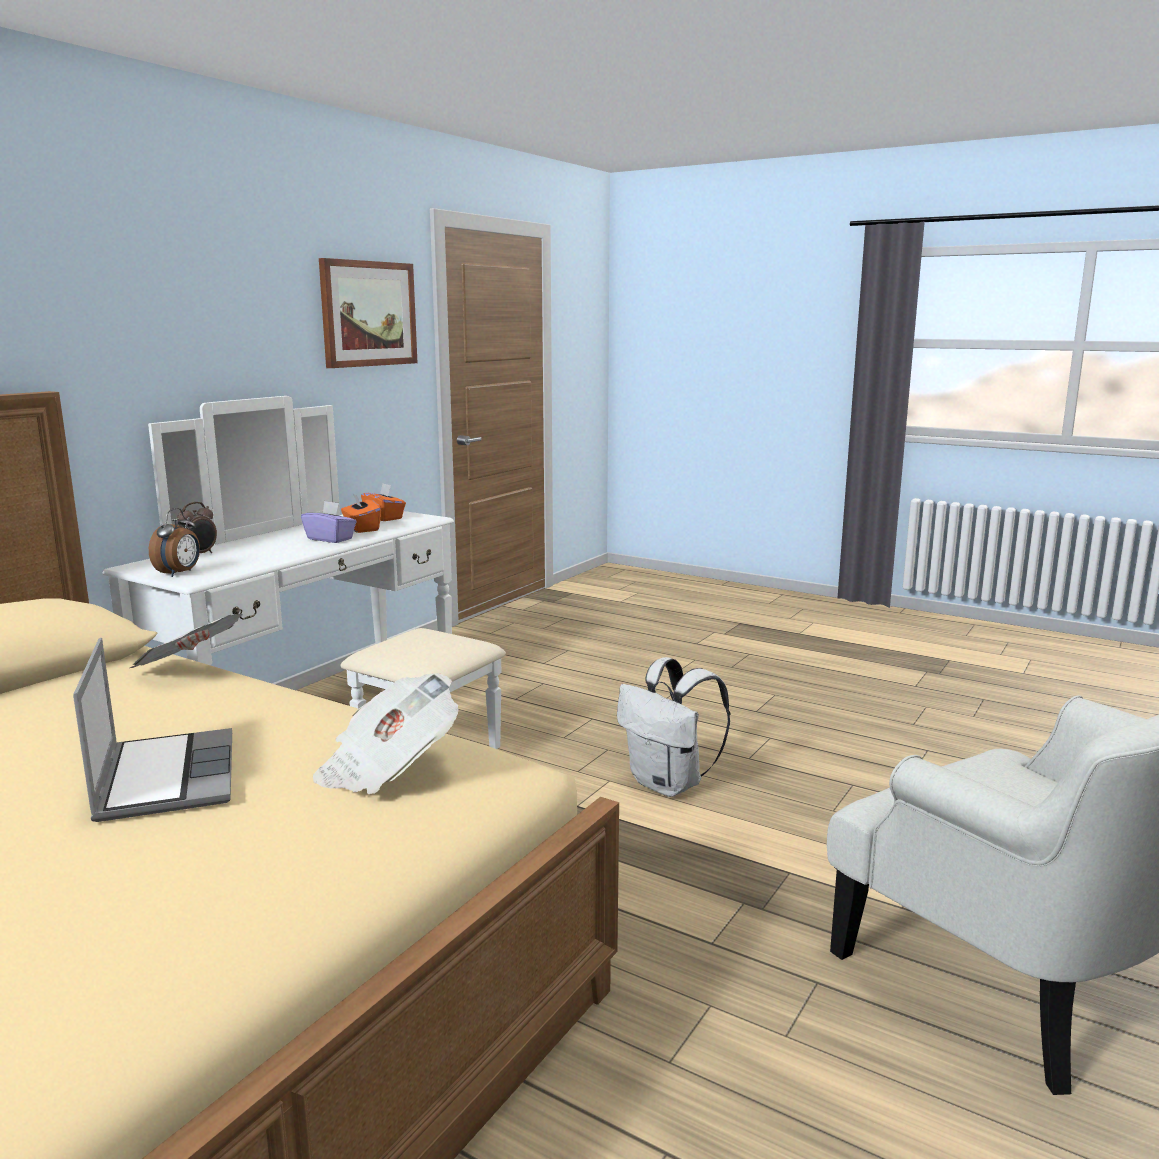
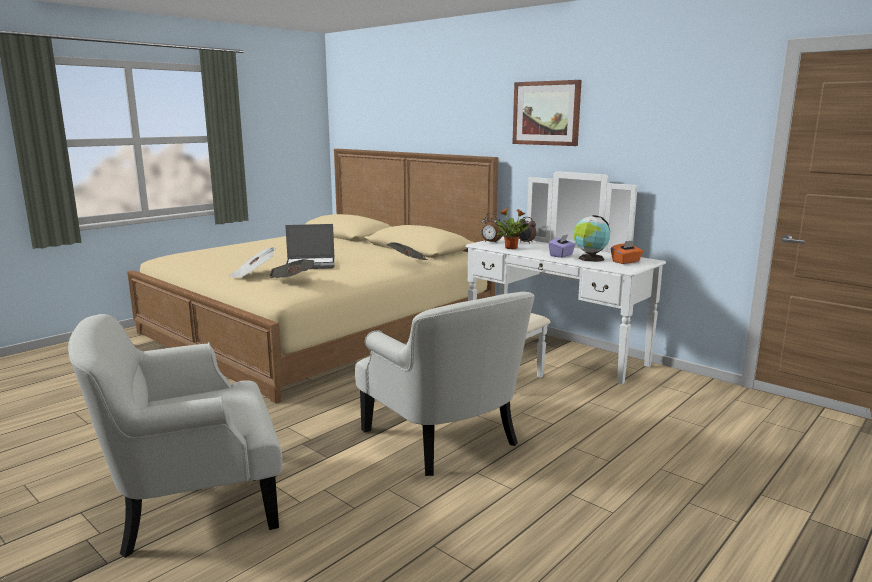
camera: 100 degrees right, 0 degrees up
(253, 561) = (511, 248): none -> potted plant
(274, 855) = (253, 275): none -> newspaper
(361, 529) = (590, 259): orange tissue box -> globe
(368, 314) = (695, 127): picture -> picture (546, 113)
(669, 784) = (444, 437): white backpack -> white armchair

